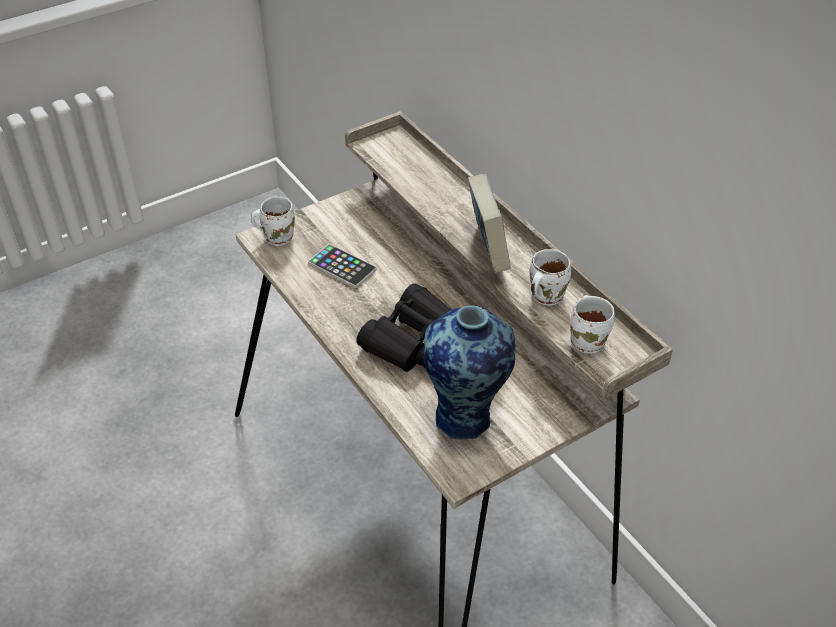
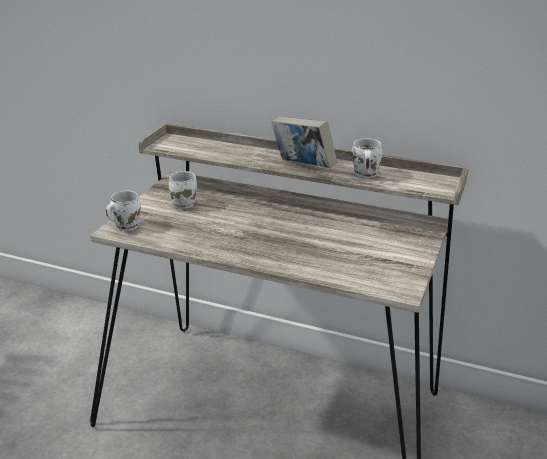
camera: 35 degrees left, 15 degrees down
(342, 266) = (193, 225): phone -> none
(414, 342) = (290, 242): black binoculars -> none
(466, 418) = (371, 264): vase -> none
(589, 341) = (416, 184): white mug -> white mug (184, 203)

